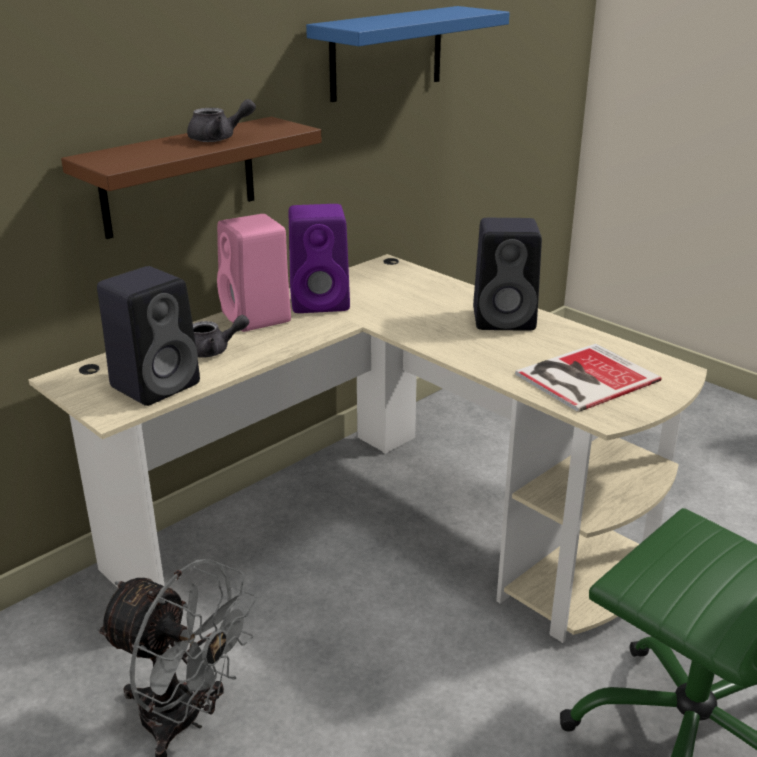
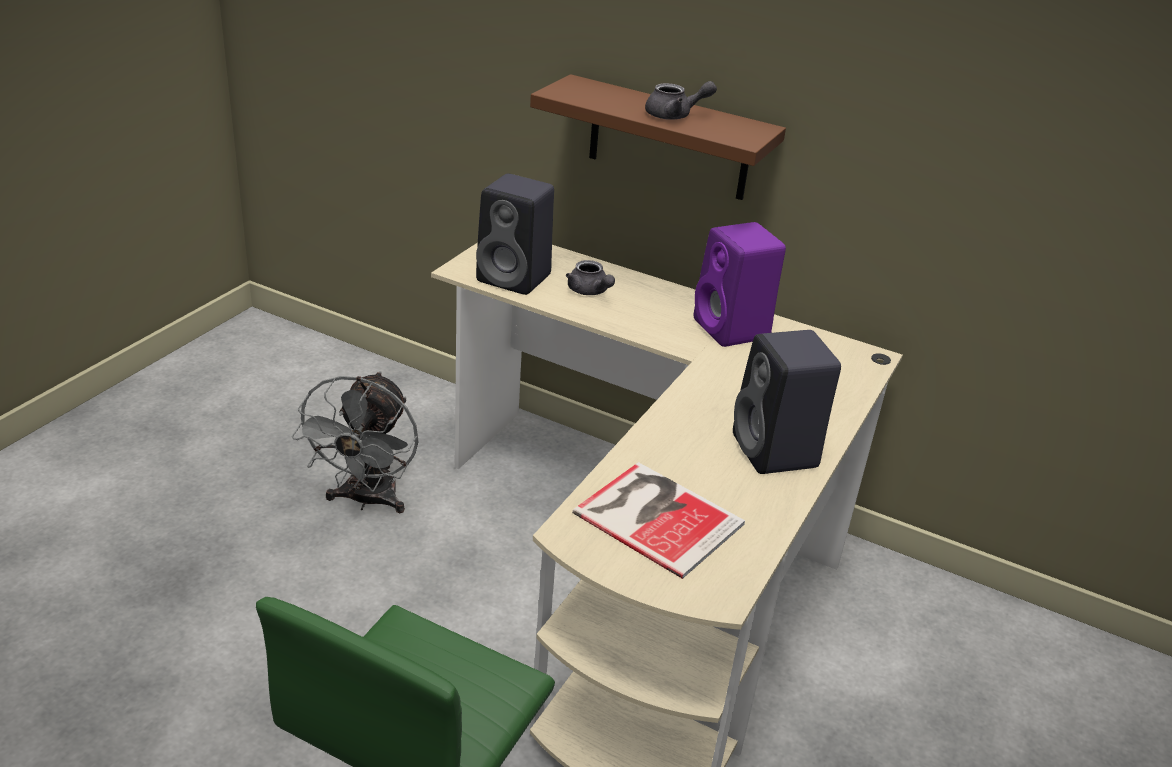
camera: 70 degrees right, 5 degrees up
(219, 138) = (674, 115): grey teapot -> grey teapot turned 60 degrees counterclockwise
(257, 318) = (670, 301): pink speaker -> none
(386, 53) = (977, 123): blue shelf -> none

